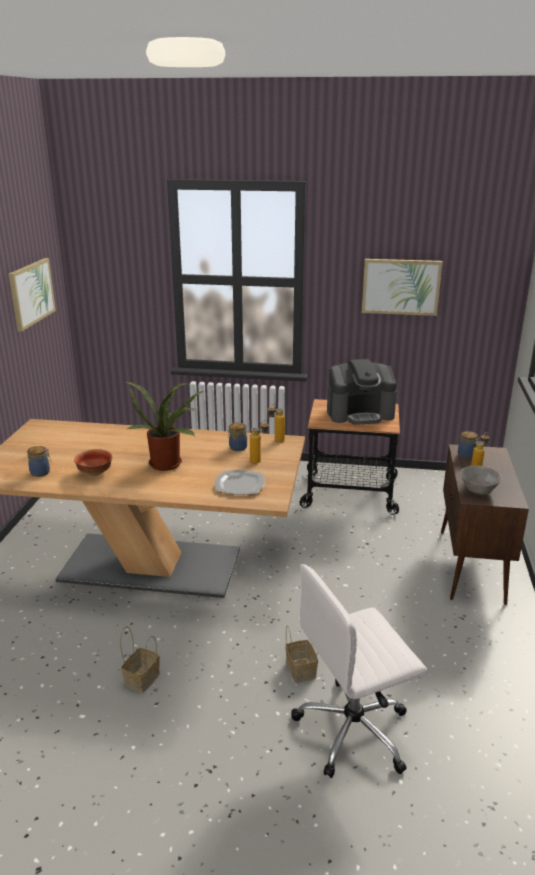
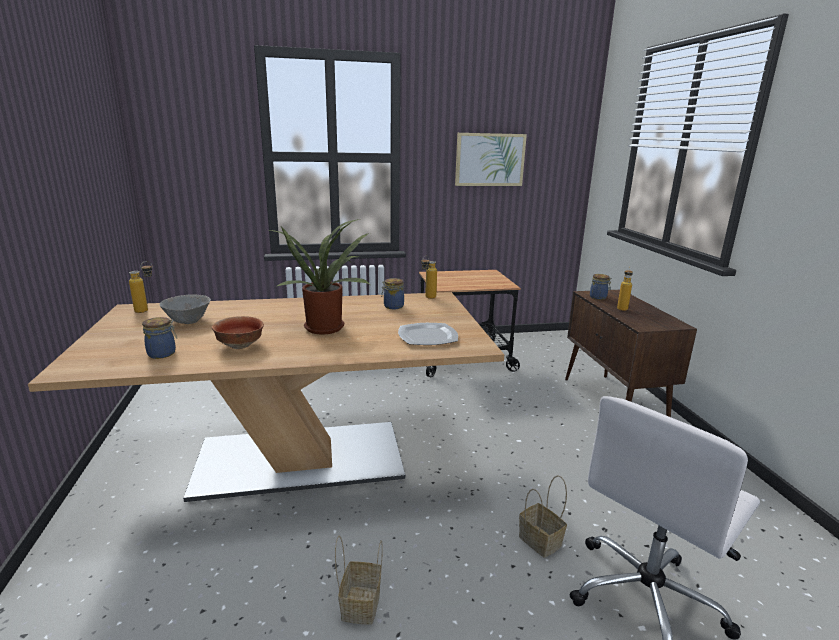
camera: 20 degrees left, 5 degrees down
(31, 293) = (99, 160): picture -> none
(259, 460) = (427, 314): bottle -> bottle (147, 310)
(360, 413) = (471, 278): coffee machine -> none
(478, 490) = (640, 320): grey bowl -> grey bowl (188, 321)

